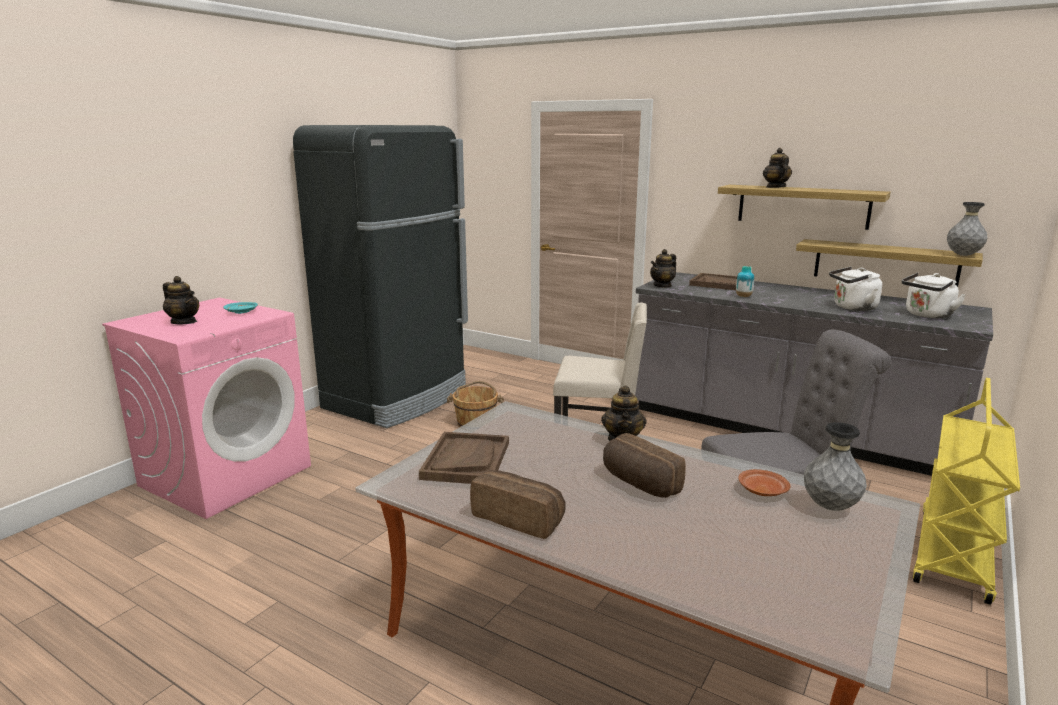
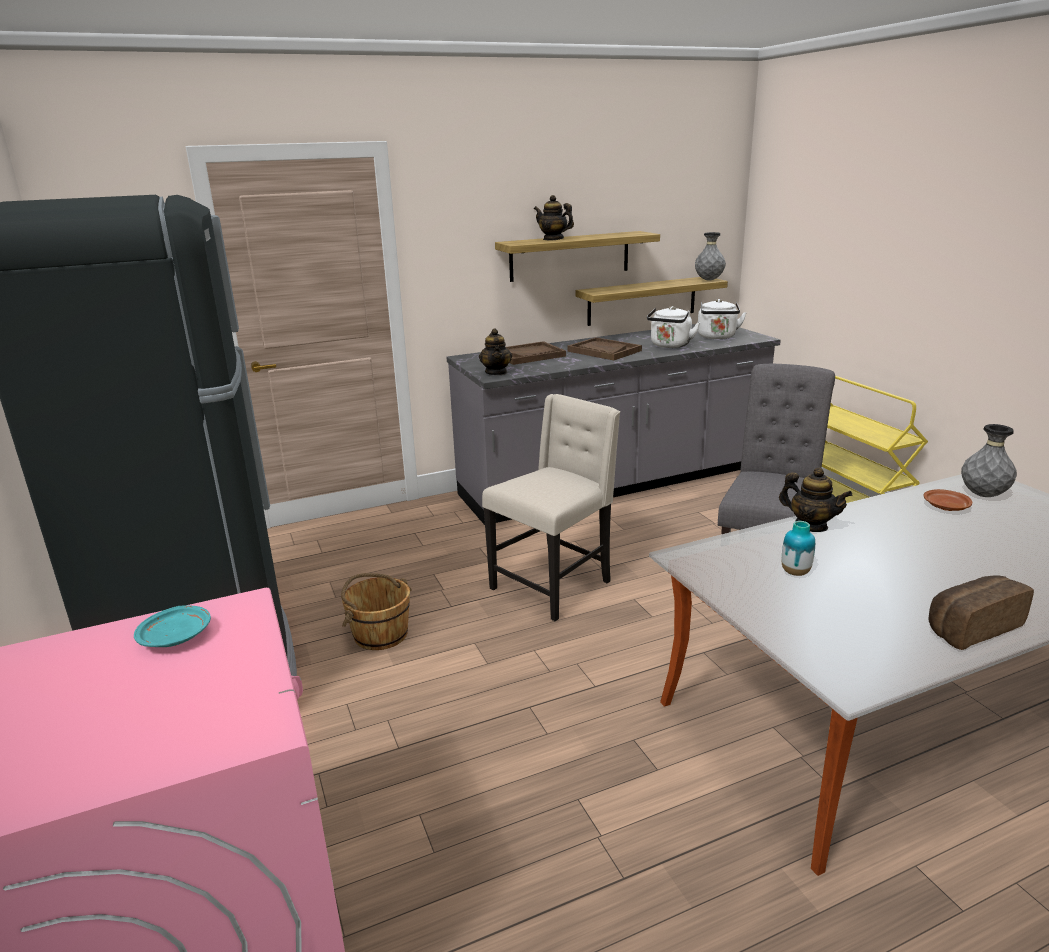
camera: 55 degrees left, 5 degrees up
(184, 322) = (138, 717): teapot -> none
(466, 460) = (811, 619): brown tray -> brown tray (604, 351)
(639, 483) = (913, 548): bread -> none
(743, 296) = (585, 361): vase -> vase (795, 572)

